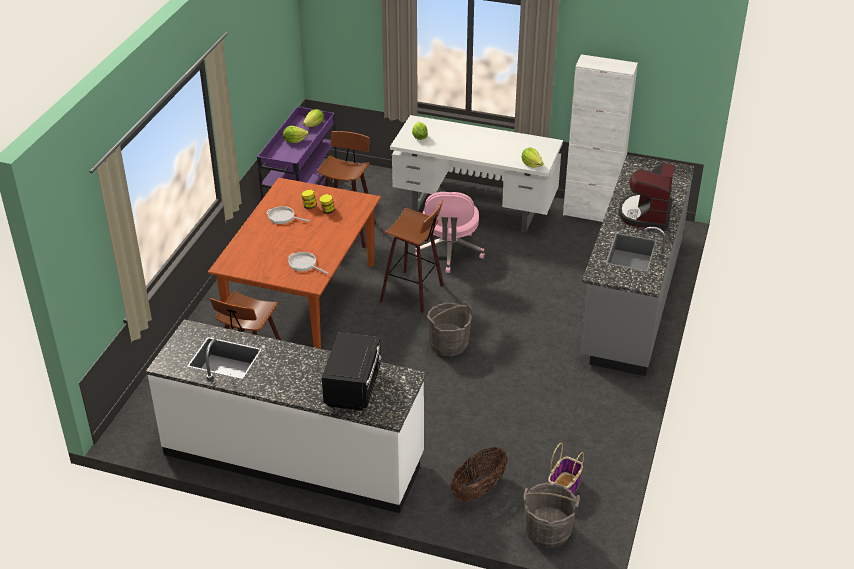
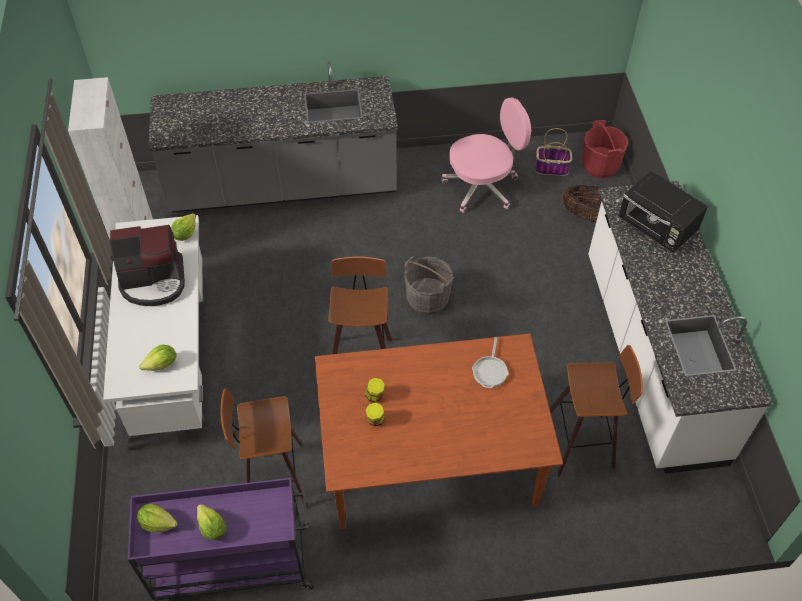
camera: 115 degrees left, 15 degrees up
(283, 217) = (414, 437): frying pan -> none
(354, 387) = (657, 228): black microwave -> black microwave turned 120 degrees counterclockwise
(449, 252) = (271, 355): pink office chair -> pink office chair (482, 187)
(548, 531) = (600, 165): grey bucket -> red bucket
(646, 214) = (262, 109): coffee machine -> coffee machine (153, 281)

